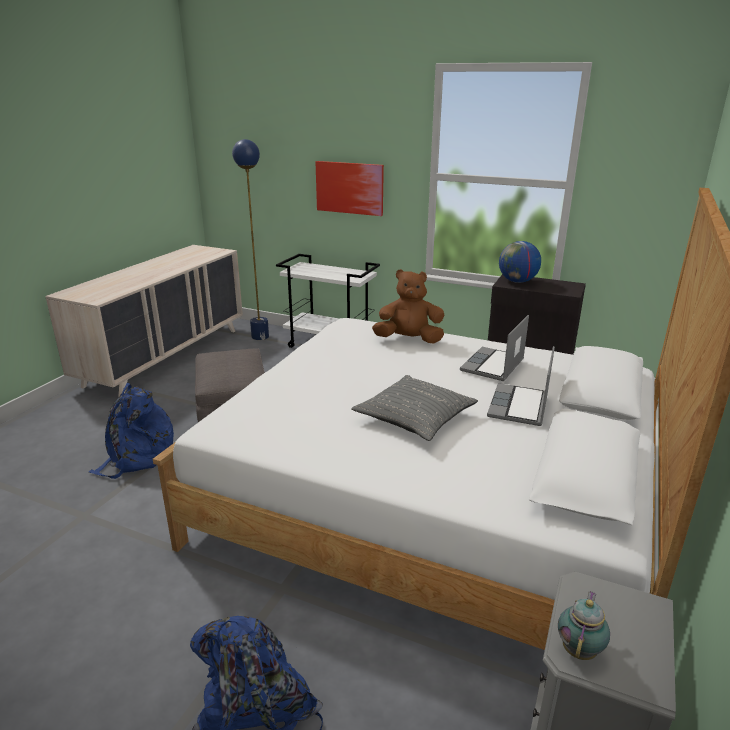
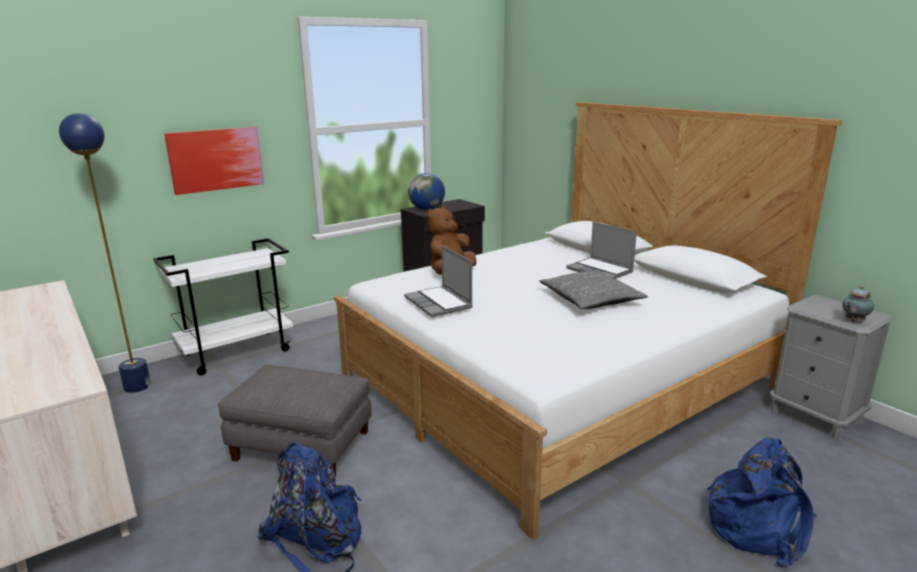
camera: 60 degrees left, 5 degrees down
(493, 366) = (533, 261): laptop -> laptop (439, 303)
(579, 649) = (853, 320): teapot -> teapot turned 90 degrees counterclockwise

